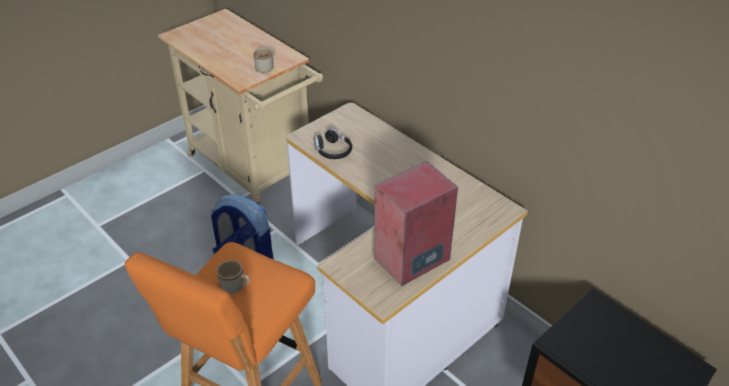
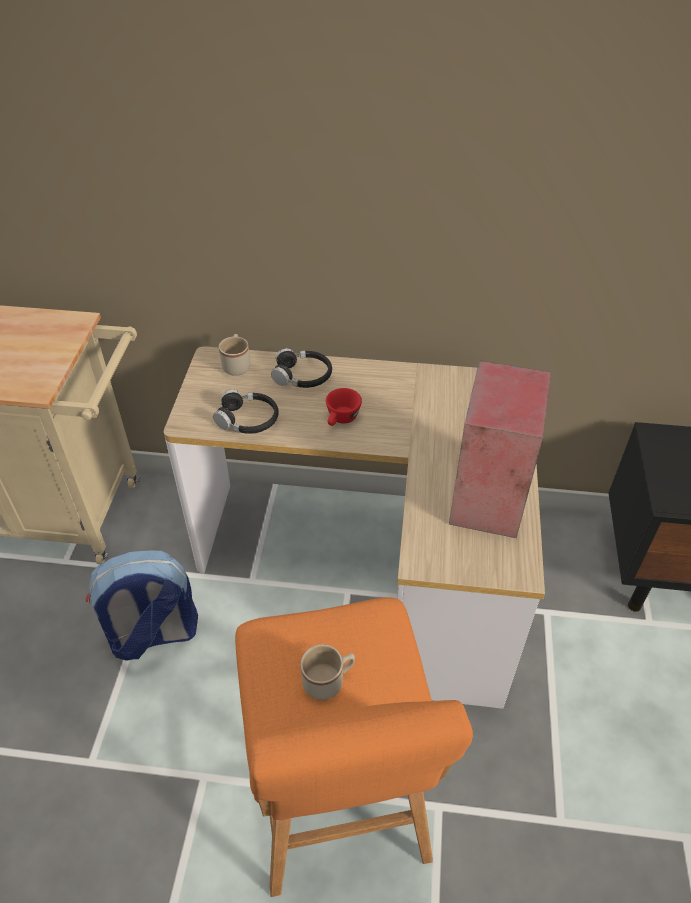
camera: 40 degrees left, 5 degrees up
(266, 67) = (52, 352): beige mug -> beige mug (237, 365)
(381, 176) = (341, 420): none -> red cup
(387, 144) = (302, 376): none -> black headphones

